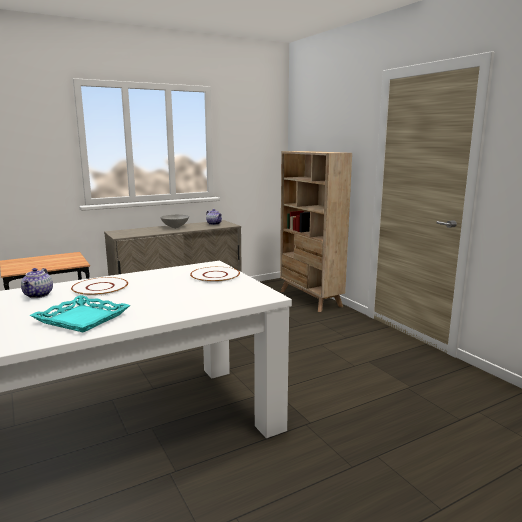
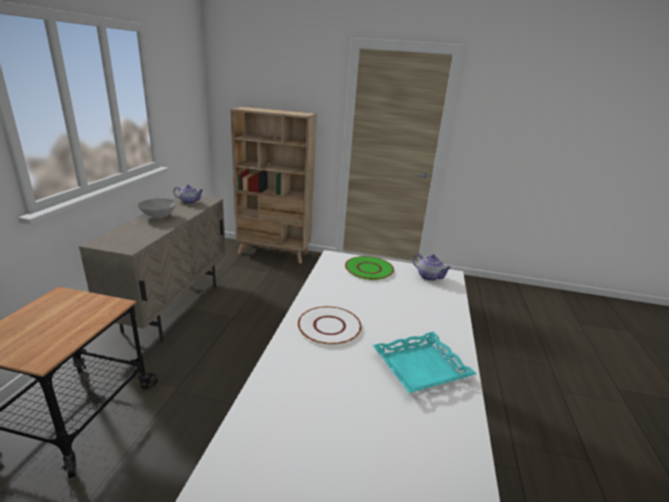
camera: 50 degrees left, 10 degrees up
(39, 295) = (305, 368): teapot -> teapot (429, 277)
(215, 275) = (369, 268): white plate -> green plate

